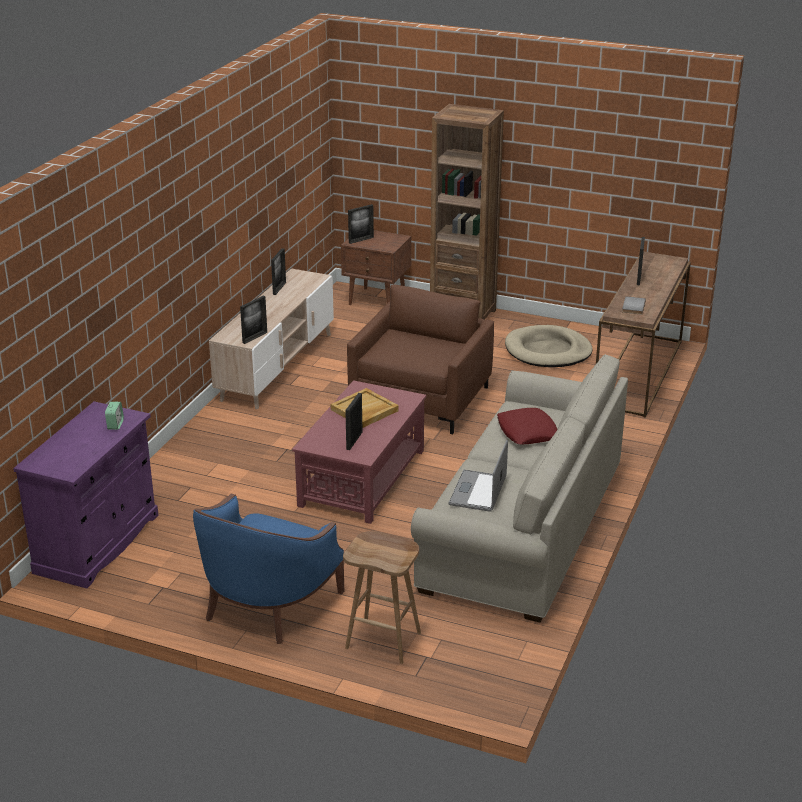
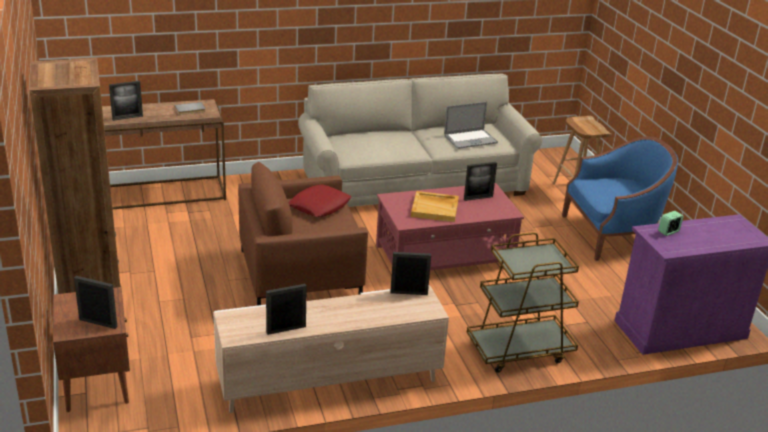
camera: 130 degrees left, 0 degrees up
(197, 449) = (519, 350): none -> brown cart
(527, 432) = (381, 142): red pillow -> red pillow (319, 206)
(548, 351) = (139, 243): beige dog bed -> none

